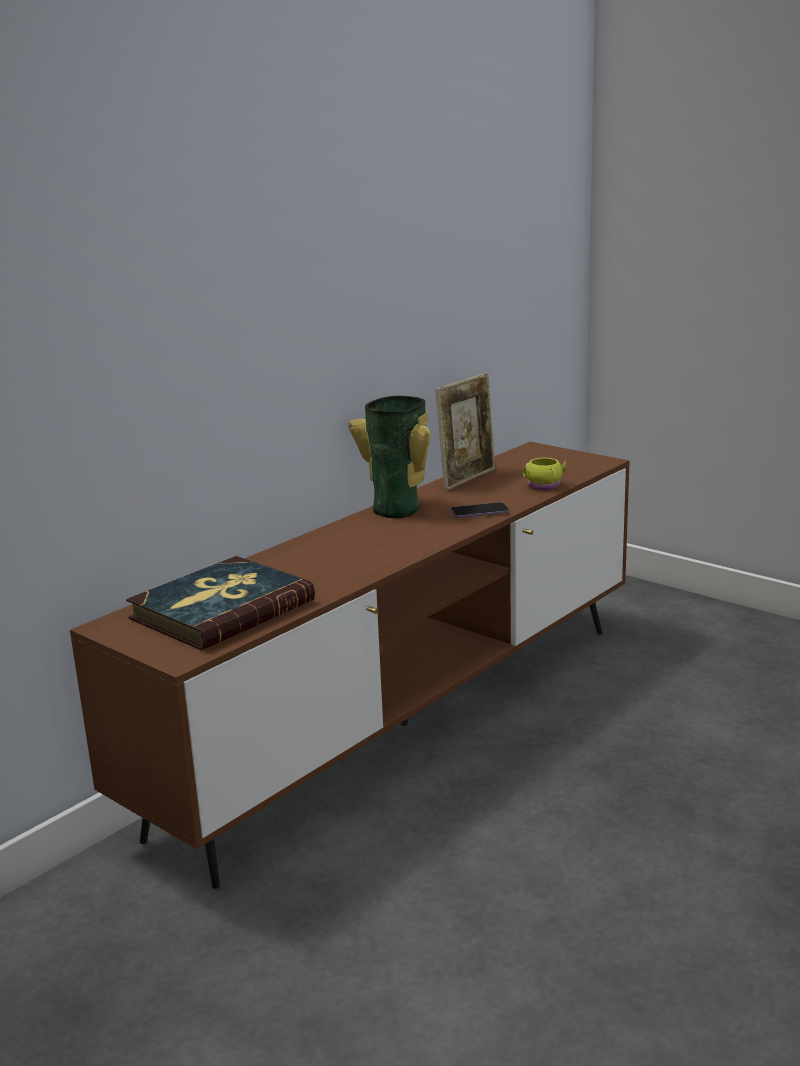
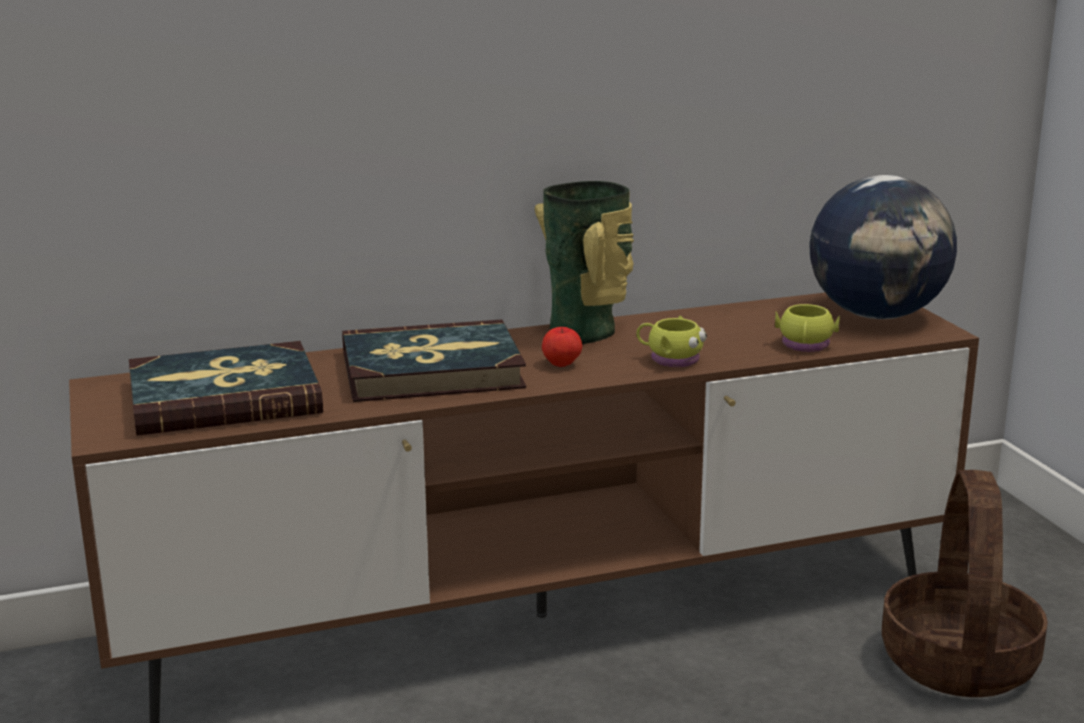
camera: 30 degrees right, 0 degrees up
(338, 555) = (431, 370): none -> book
(417, 531) = (562, 364): none -> apple
(467, 479) = (723, 315): picture frame -> none
(479, 512) = (670, 359): phone -> yellow mug
(556, 459) = (877, 316): none -> globe
(669, 670) = (957, 661): none -> basket

